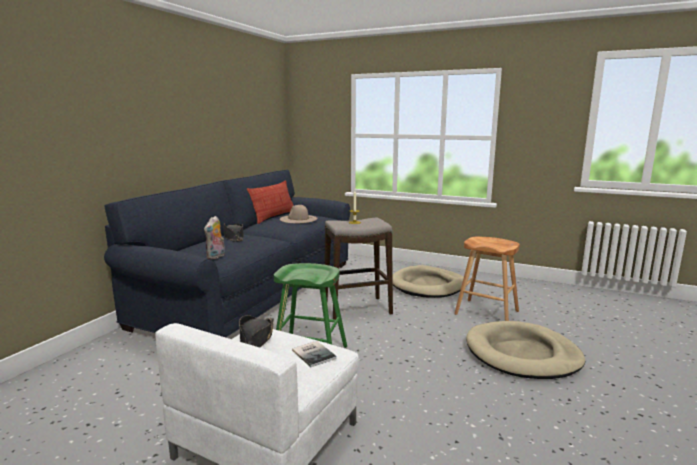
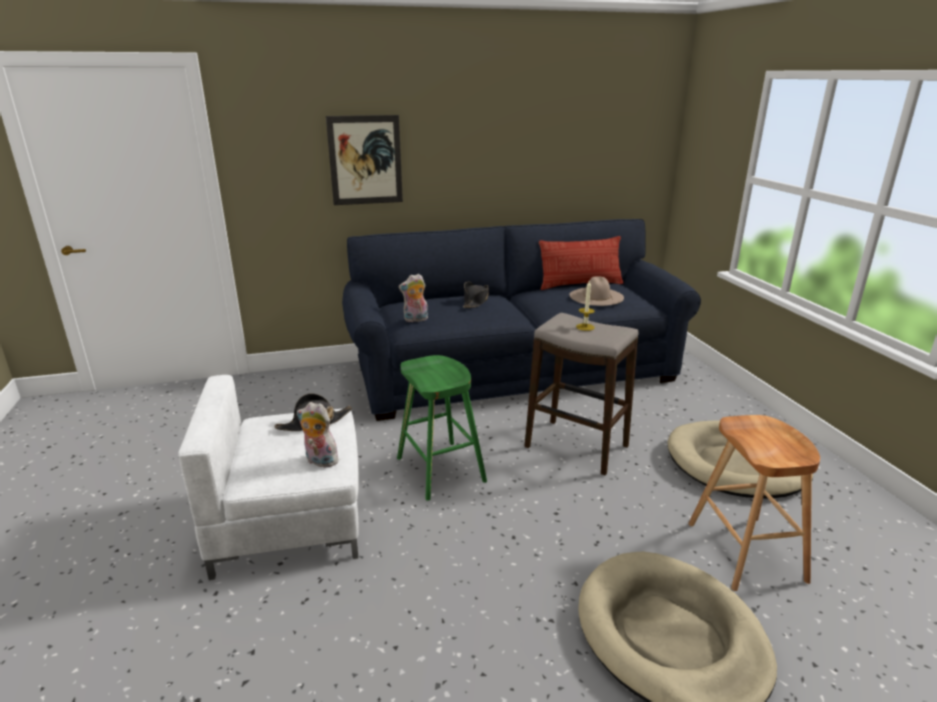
camera: 50 degrees right, 10 degrees up
(107, 132) = (365, 160): none -> picture
(314, 353) = (319, 461): book -> plush toy

